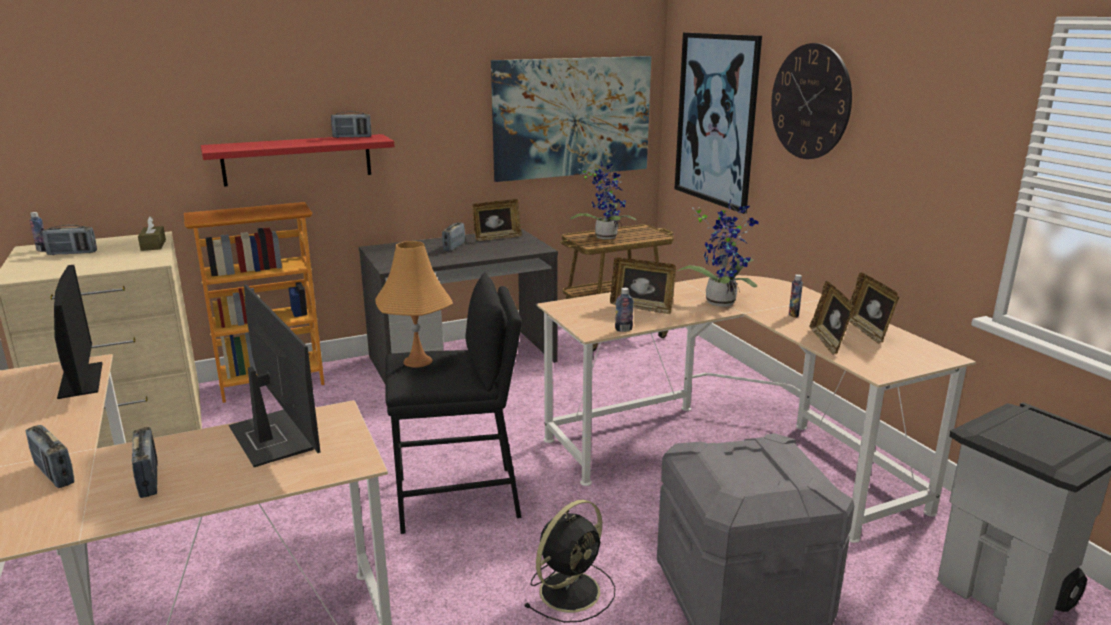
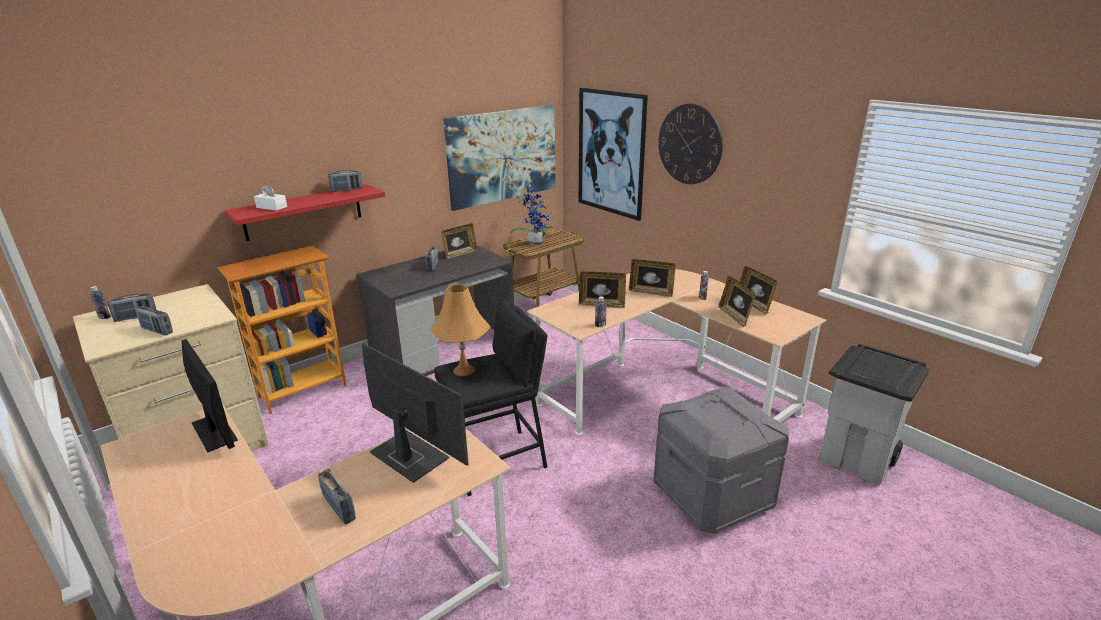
camera: 15 degrees left, 5 degrees up
(54, 474) = (258, 518): radio -> radio (157, 331)
(153, 245) = (204, 300): brown tissue box -> none
(252, 145) = (271, 207): none -> white tissue box
(571, 590) = (605, 513): black fan -> none
(721, 301) = (651, 292): potted plant -> picture frame

